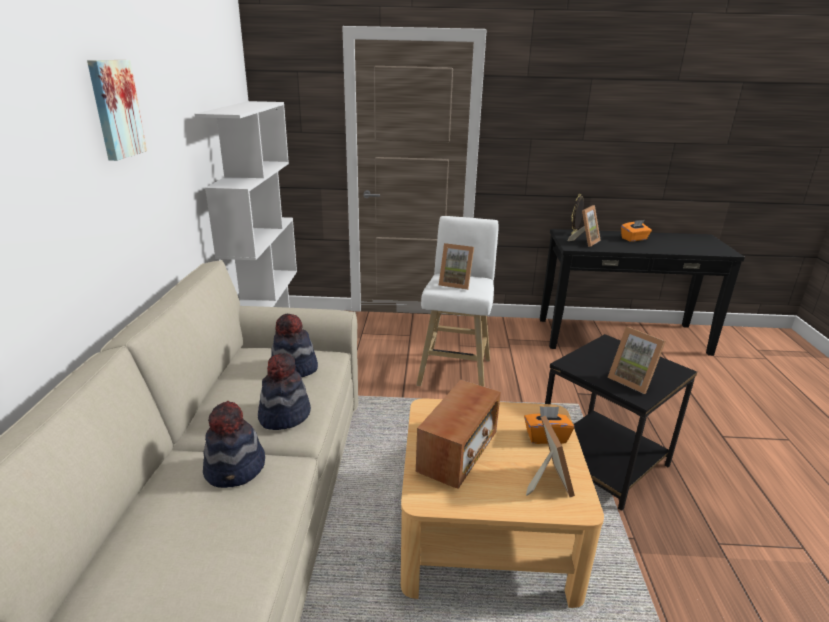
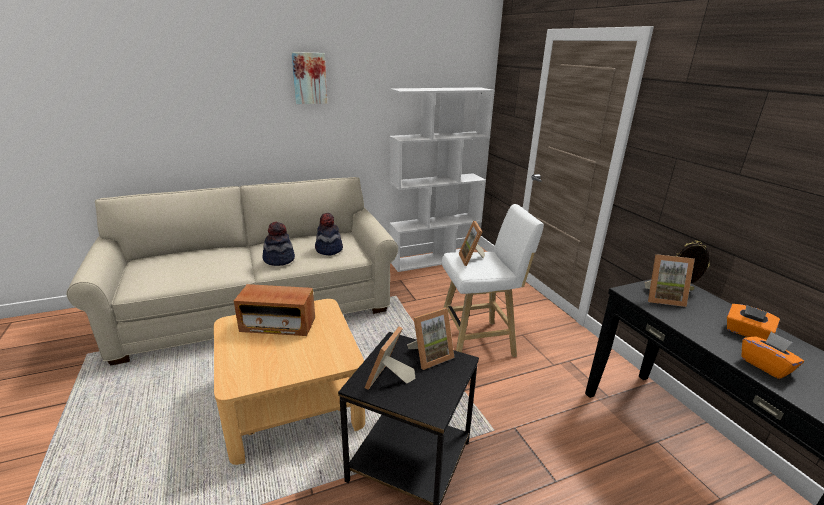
camera: 65 degrees right, 0 degrees up
(236, 469) = (228, 261): hat -> none
(546, 437) = (313, 360): orange tissue box -> orange tissue box (765, 366)
(547, 481) = (257, 367): picture frame -> picture frame (430, 356)

